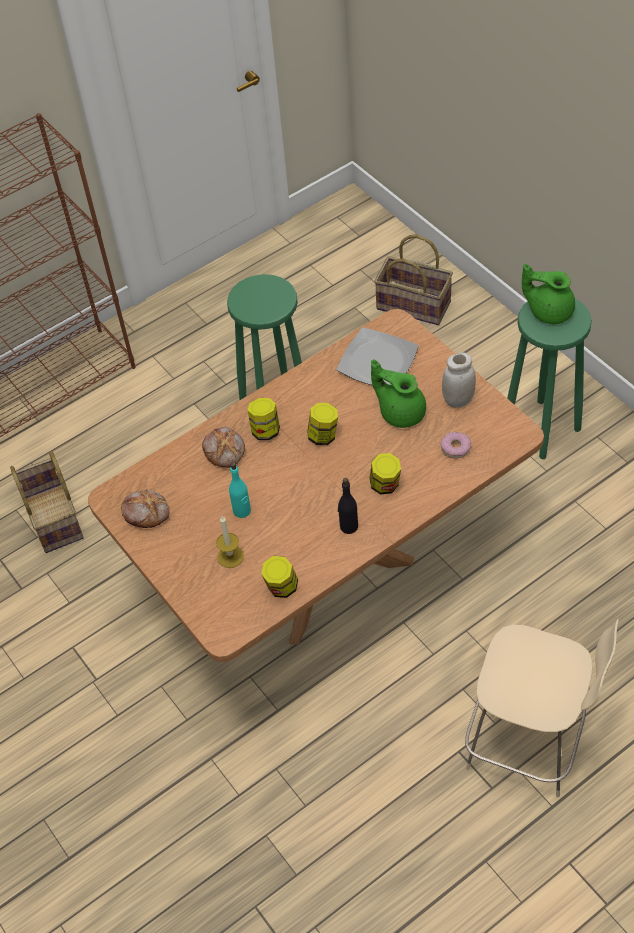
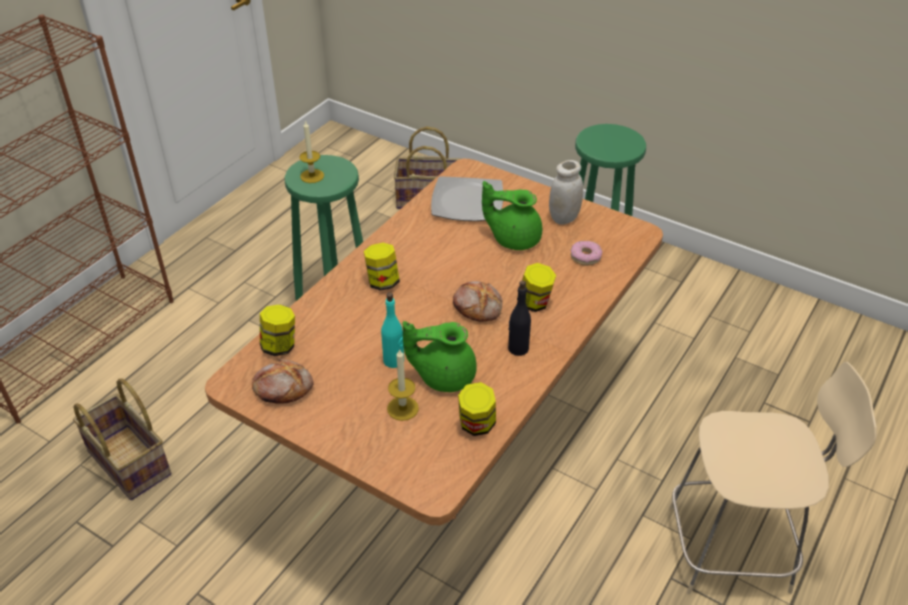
camera: 25 degrees left, 10 degrees down
(225, 451) = (347, 309): bread -> bread (478, 306)
(253, 298) = (312, 176): none -> candle
(323, 436) = (447, 274): jar -> jar (280, 346)
(549, 311) = (603, 137): green teapot -> green teapot (444, 375)

